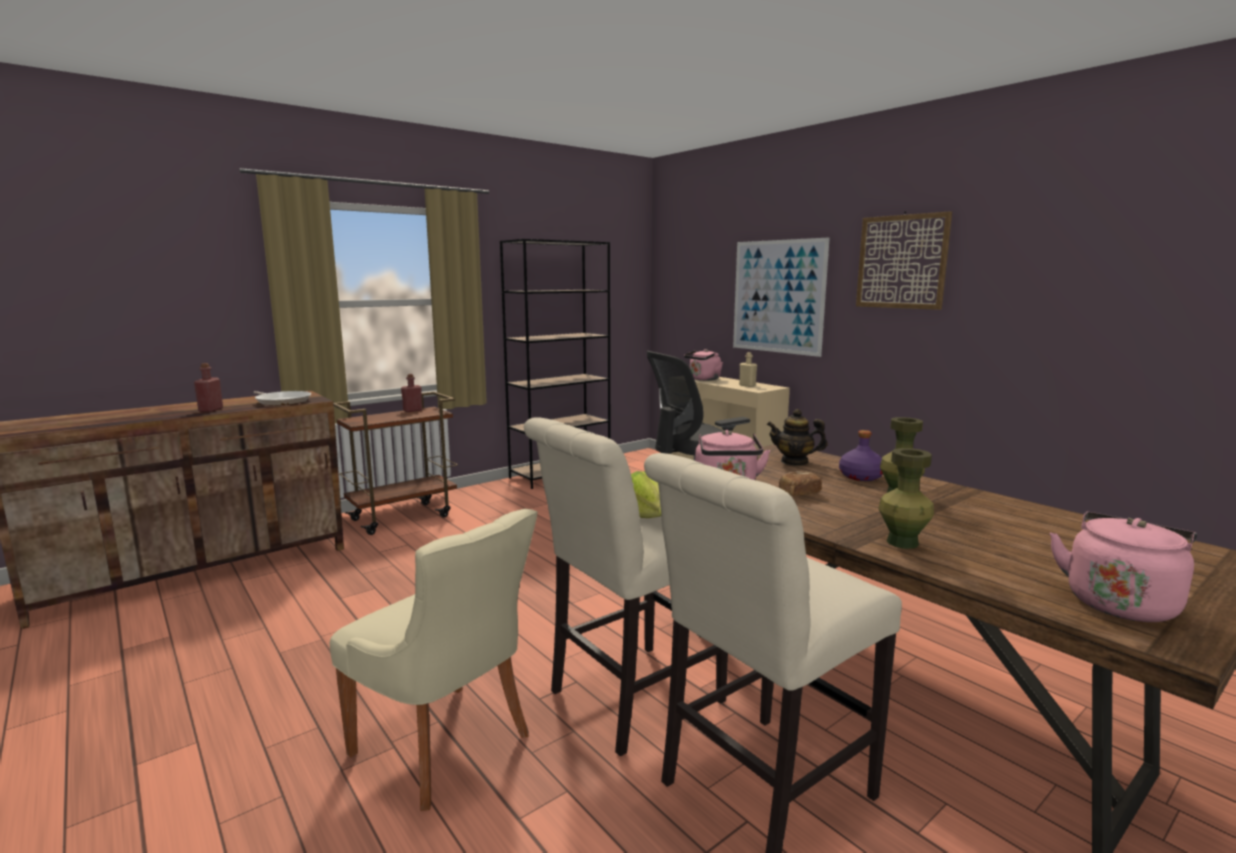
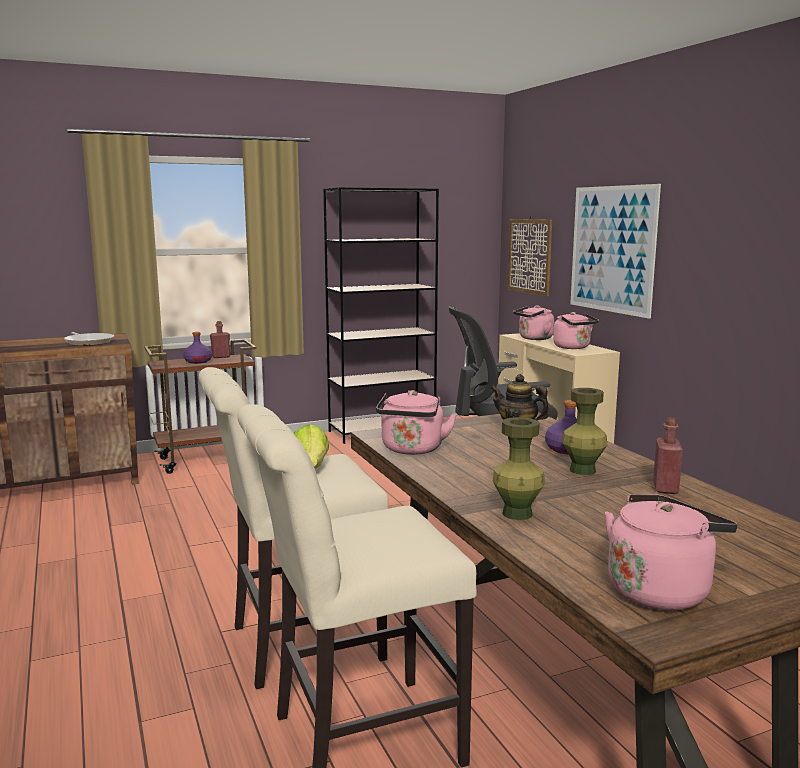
camera: 15 degrees right, 0 degrees up
(211, 410) = (25, 347): red bottle -> red bottle (665, 488)
(393, 416) = (198, 361): none -> purple bottle
(446, 746) = (119, 657): beige chair -> none
(747, 385) = (573, 347): beige bottle -> pink kettle
(798, 493) = (478, 460): bread -> none
(902, 260) = (728, 211): picture -> picture (529, 255)

